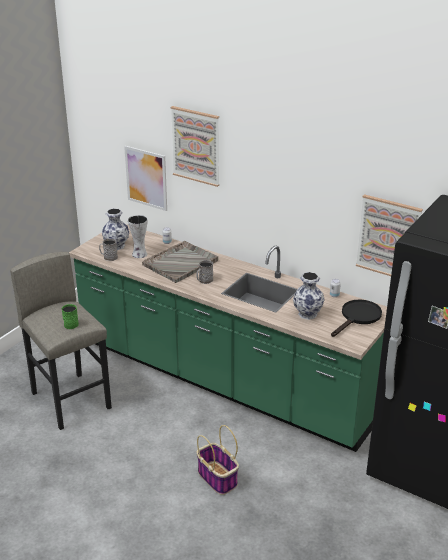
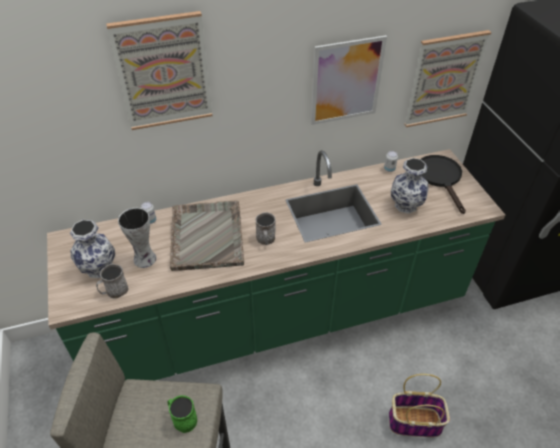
camera: 50 degrees left, 15 degrees up
(146, 178) = (78, 154): picture -> picture (346, 81)

